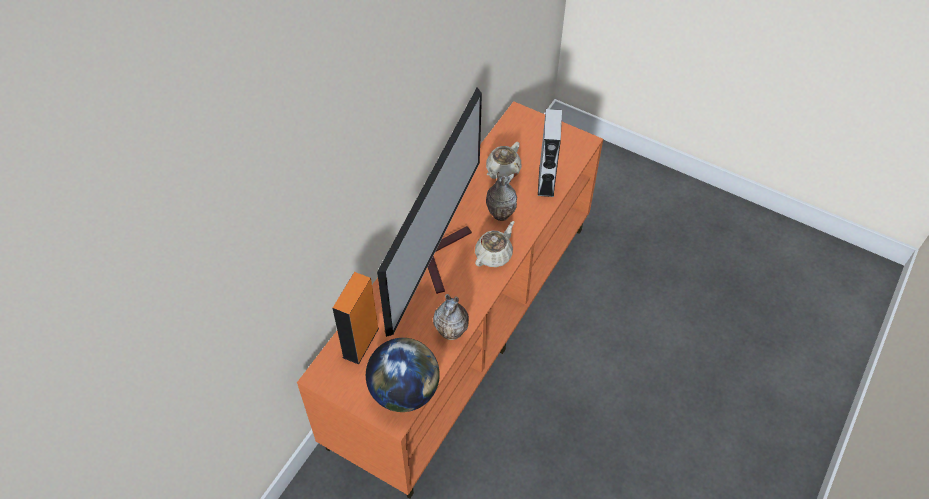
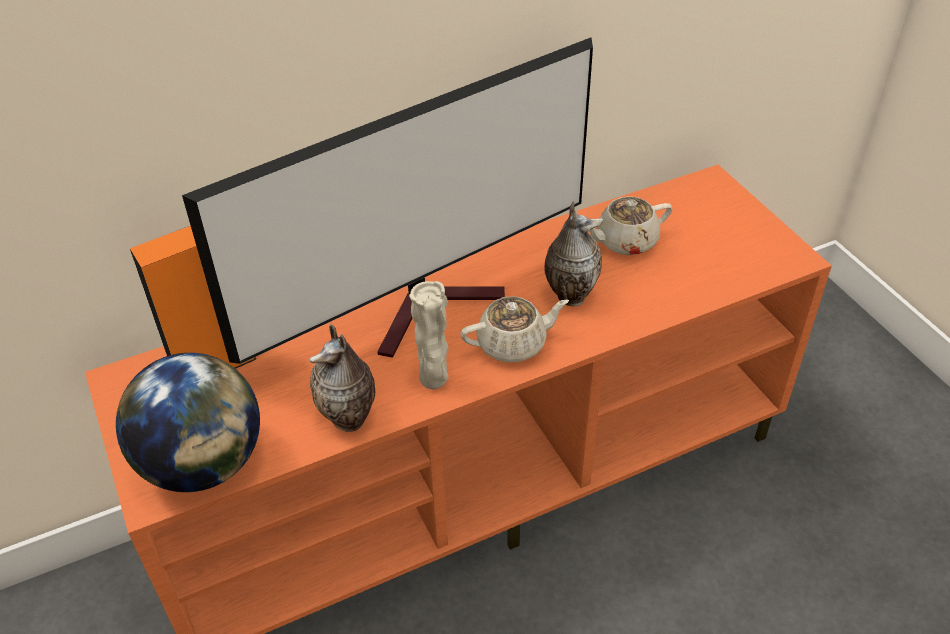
camera: 35 degrees right, 10 degrees down
(473, 292) = (434, 380): none -> beige vase
(546, 180) = (685, 282): grey speaker -> none

